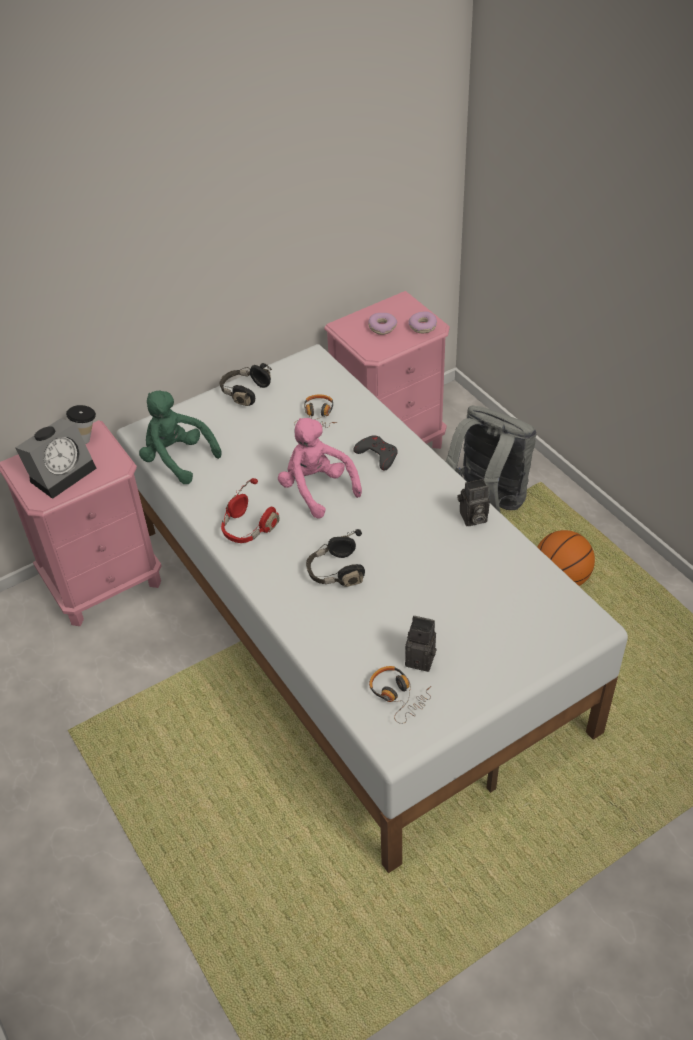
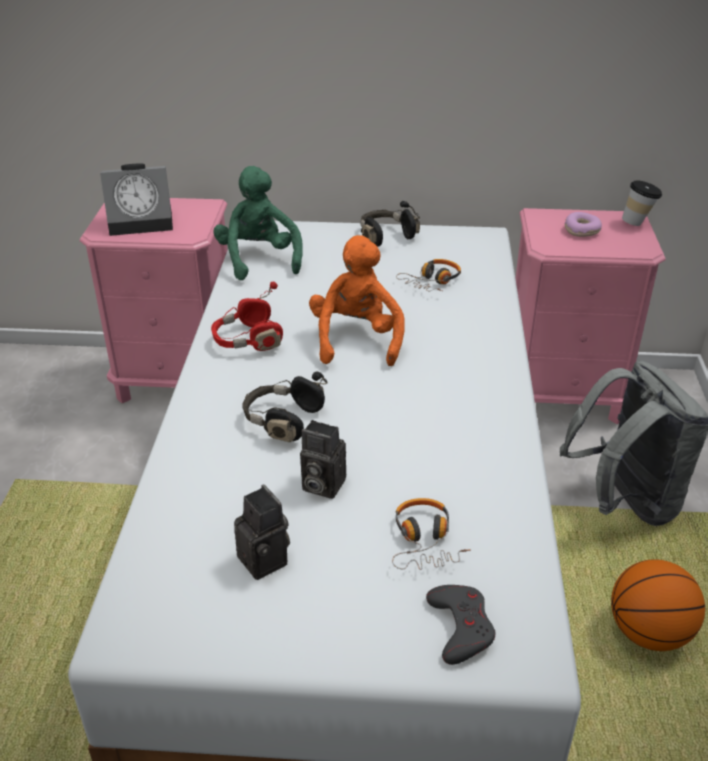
camera: 35 degrees right, 10 degrees down
(86, 438) = (195, 207): cup -> cup (638, 223)
(317, 489) = (356, 339): pink plush toy -> orange plush toy
(377, 455) = (456, 339): grey game controller -> grey game controller (460, 627)
(398, 696) = (191, 584): headphones -> headphones (425, 541)
(423, 327) = (630, 246): donut -> none
(472, 518) = (498, 448): camera -> camera (320, 485)

